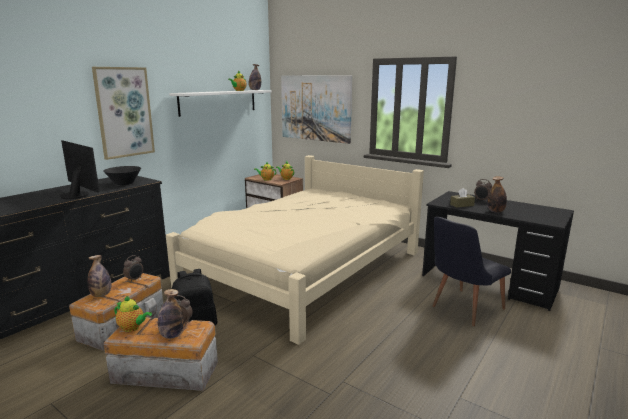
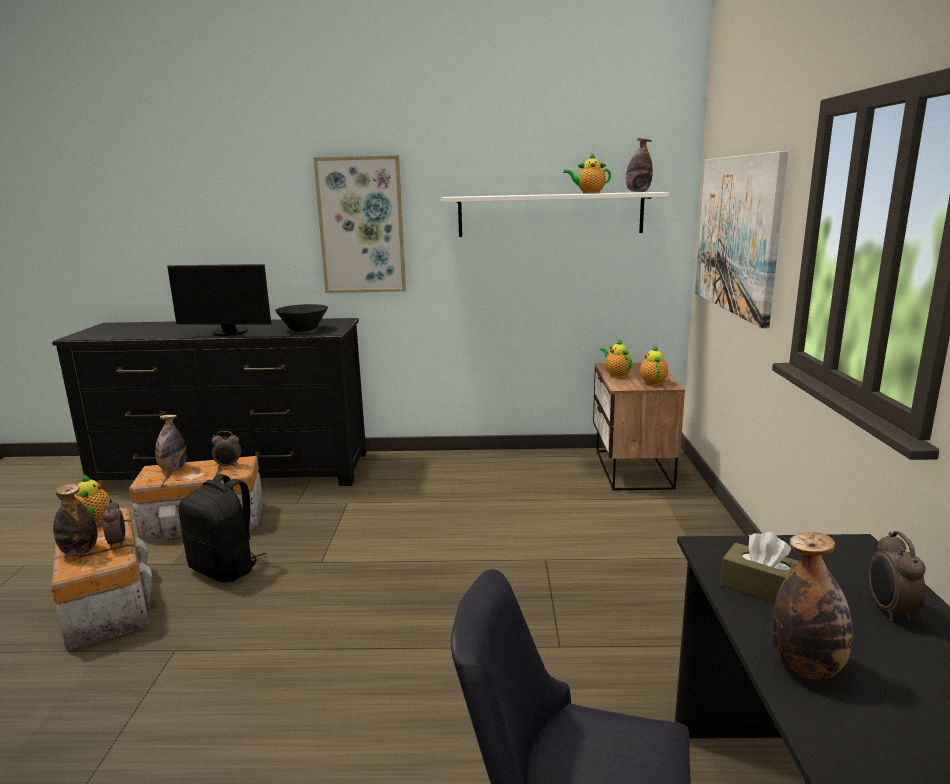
camera: 55 degrees right, 0 degrees up
(78, 195) = (228, 333): monitor -> monitor turned 90 degrees clockwise
(303, 269) = (500, 568): beige bed -> none

